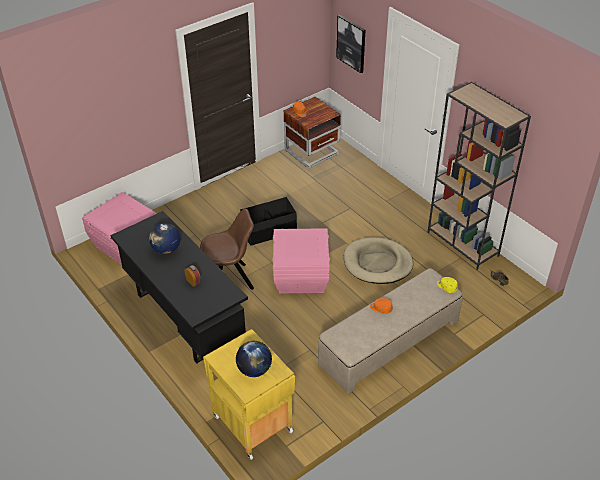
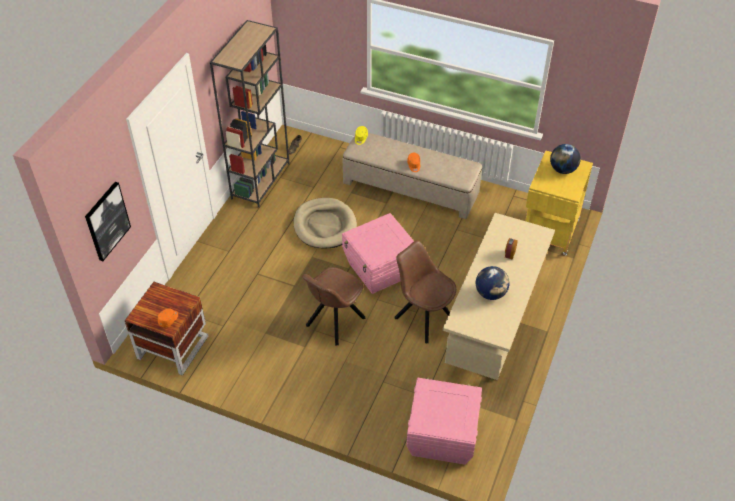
camera: 120 degrees left, 5 degrees up
(183, 318) = (493, 328): black desk -> beige desk
(269, 231) = (334, 322): black storage box -> brown chair

